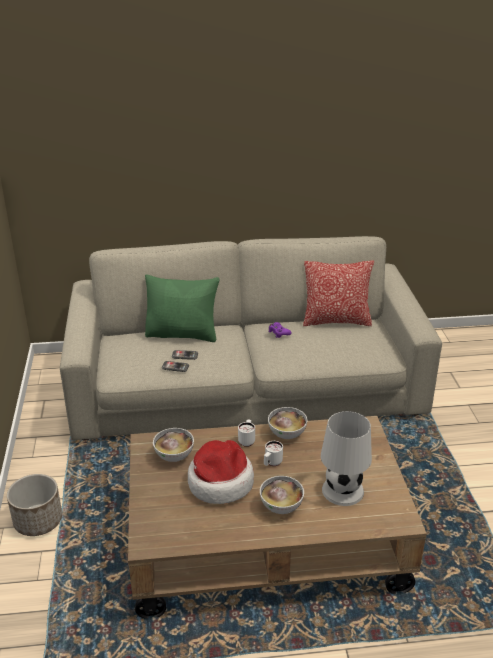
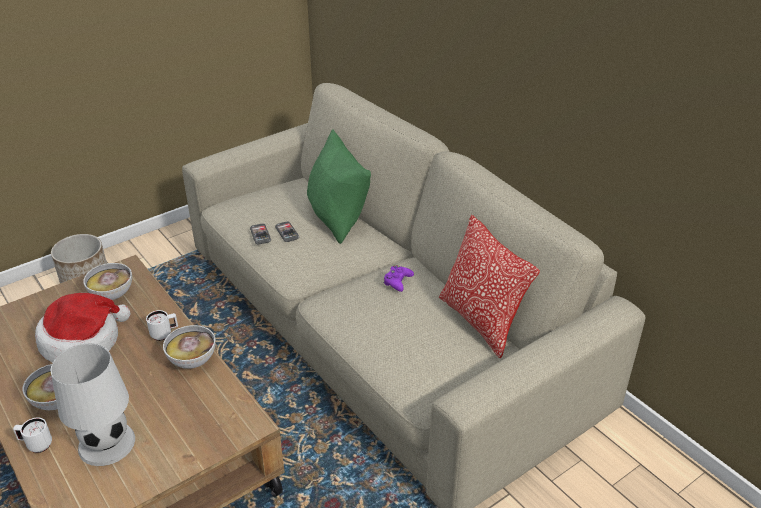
camera: 60 degrees right, 5 degrees up
(272, 463) = (132, 367): white mug -> white mug (36, 445)

